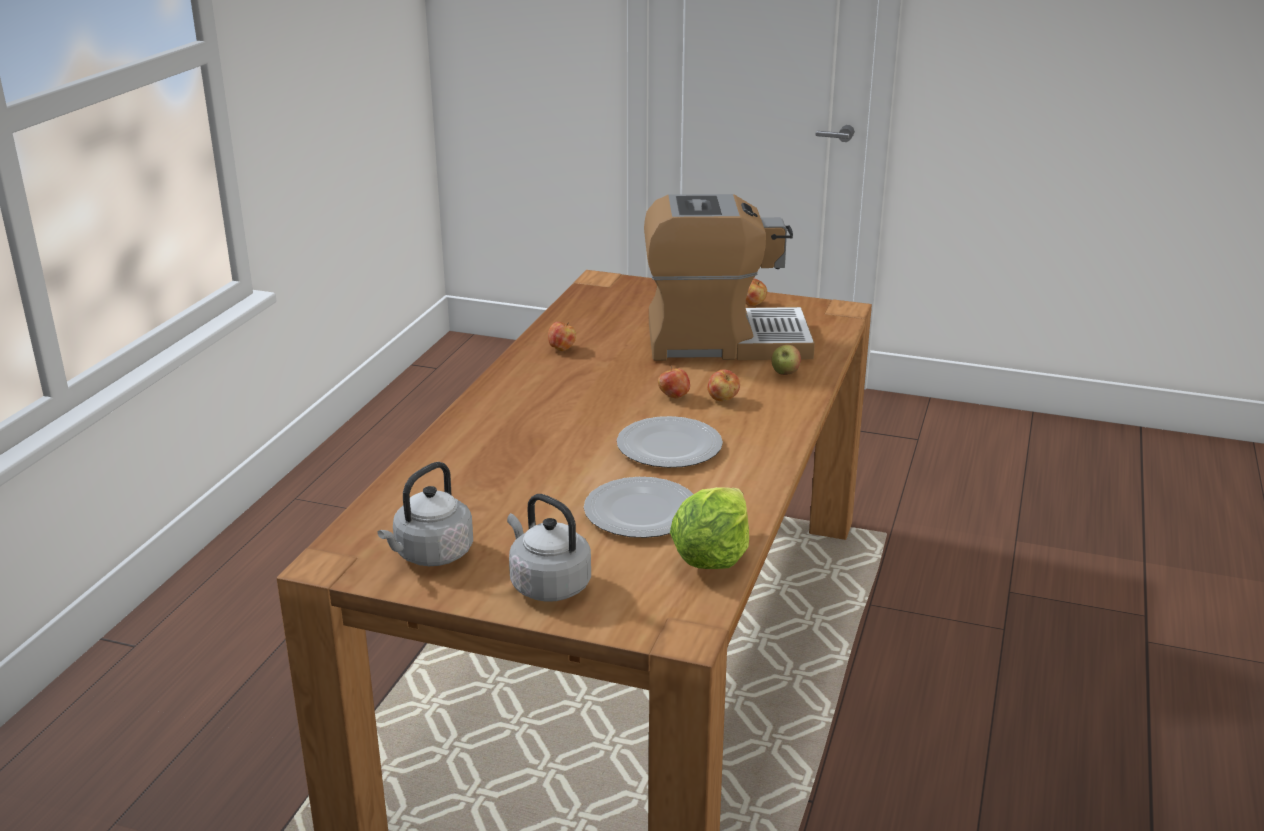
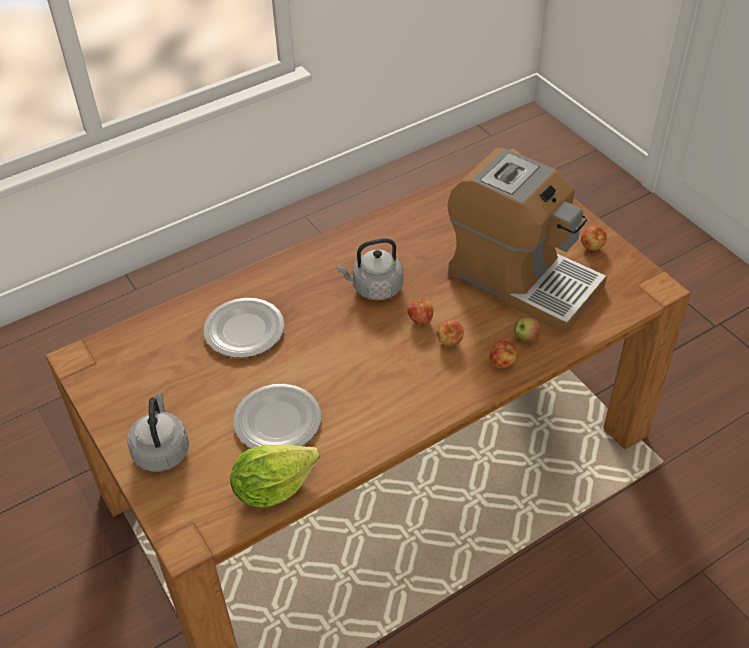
camera: 40 degrees right, 20 degrees up
(431, 555) = (131, 385): grey kettle -> grey kettle (374, 288)
(562, 349) = (402, 230): apple -> apple (502, 363)
(669, 447) = (360, 370): plate -> plate (243, 331)

